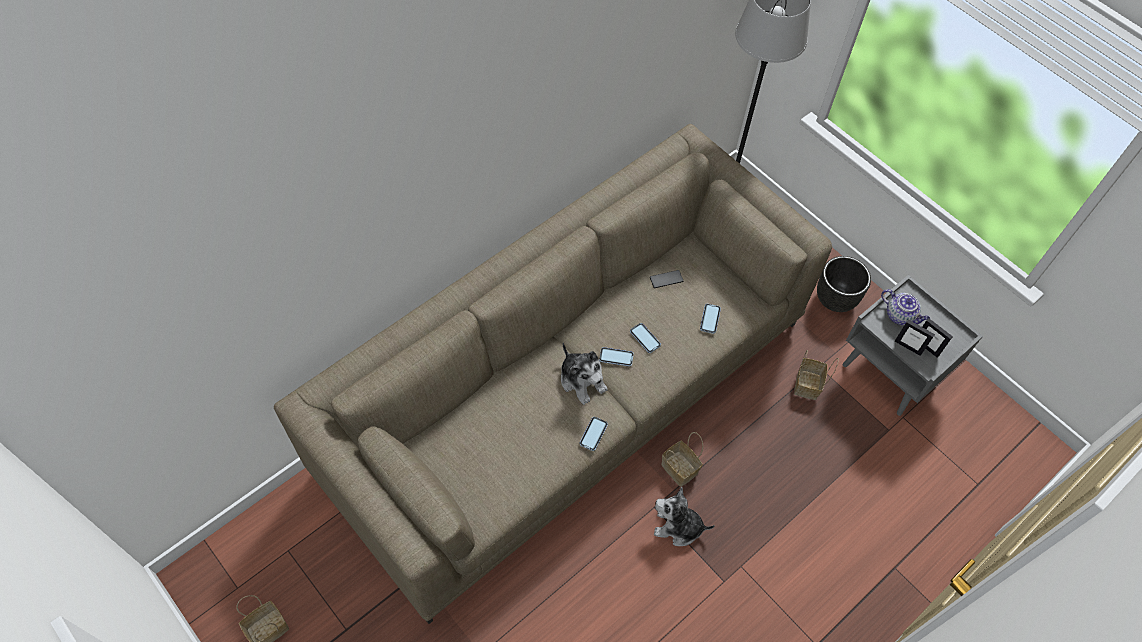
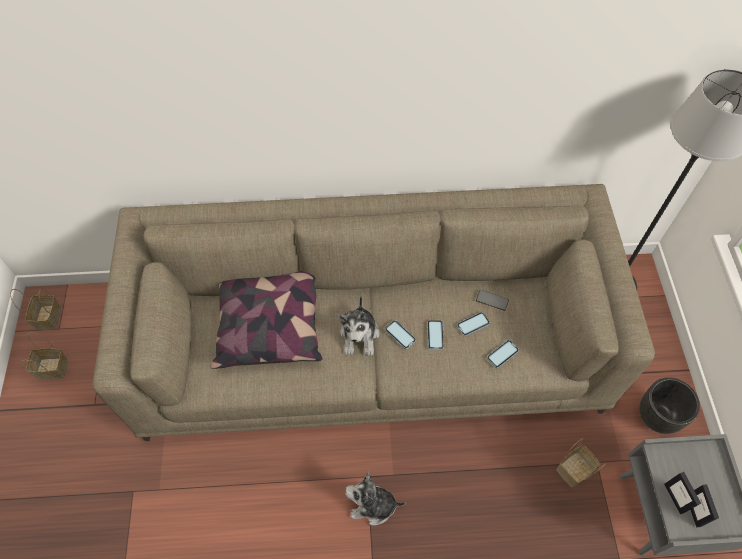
camera: 40 degrees right, 0 degrees up
(496, 424) = (269, 325): none -> pillow
(593, 434) = (332, 381): phone -> phone (473, 324)
(678, 468) = (410, 460): basket -> basket (48, 316)
(678, 527) = (372, 506): plush toy -> plush toy turned 45 degrees counterclockwise
(900, 315) = (689, 465): teapot -> none

